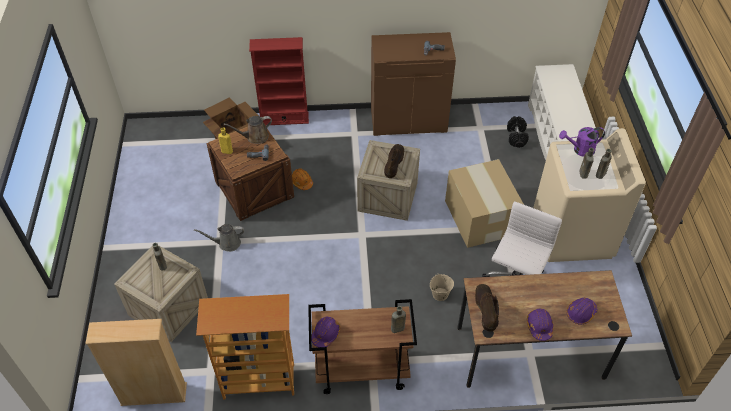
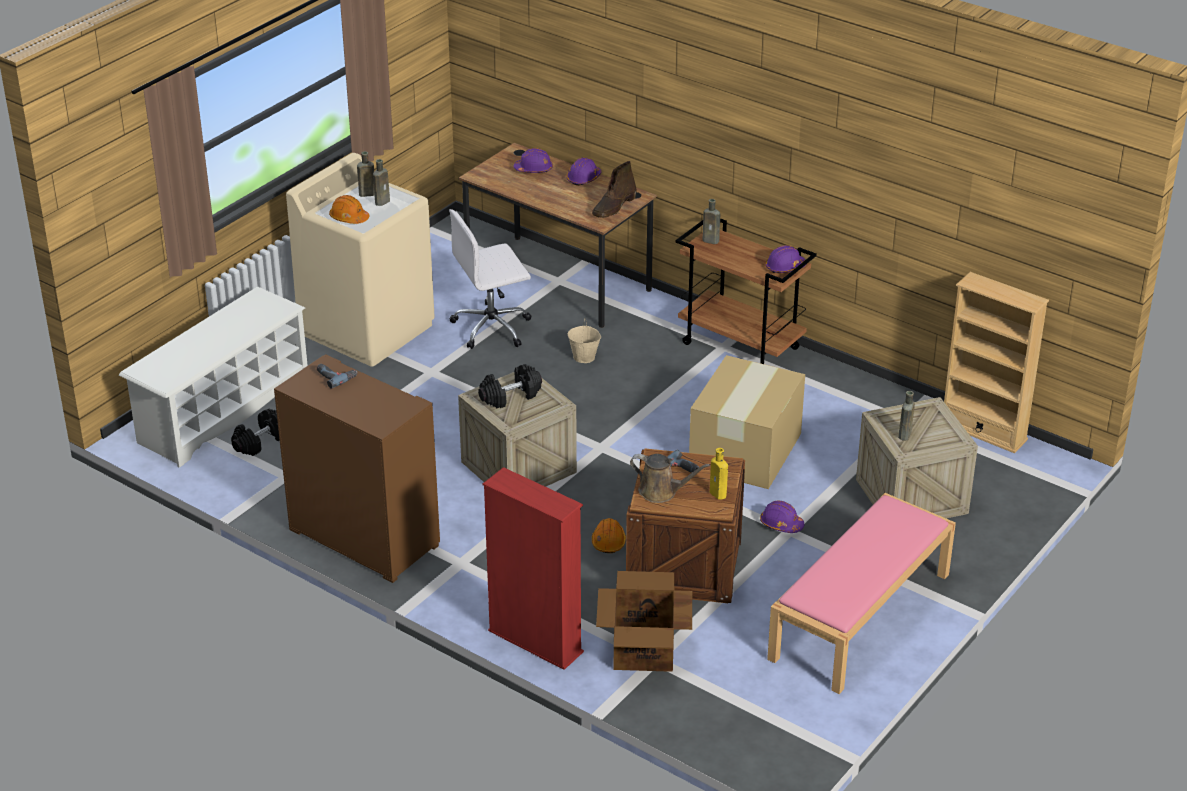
camera: 140 degrees left, 15 degrees down
(148, 212) = (860, 617): none -> pink bench
(227, 243) = (781, 524): grey watering can -> purple hard hat
(259, 382) = (858, 387): bookcase -> none
(394, 162) = (510, 396): brown boot -> black dumbbell
(480, 218) = (442, 391): cardboard box -> cardboard box (746, 450)
(580, 150) = (349, 218): purple watering can -> orange hard hat

